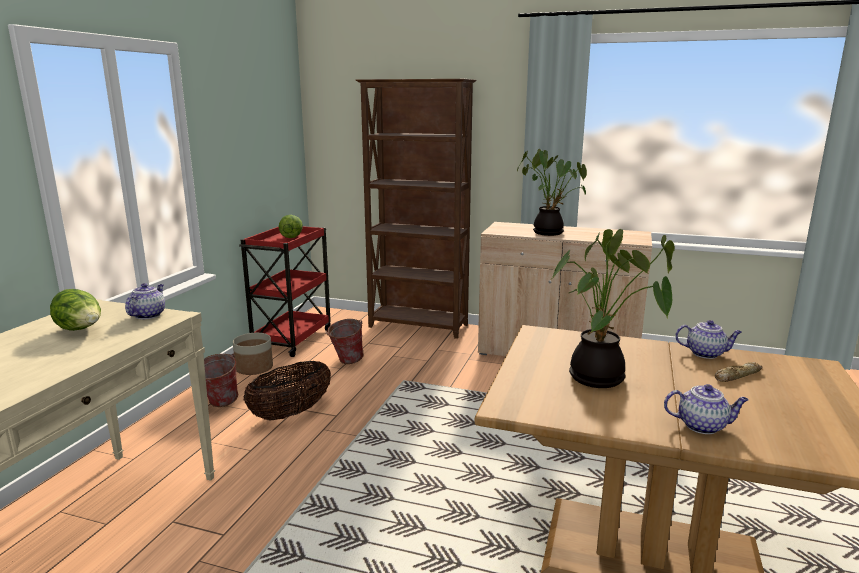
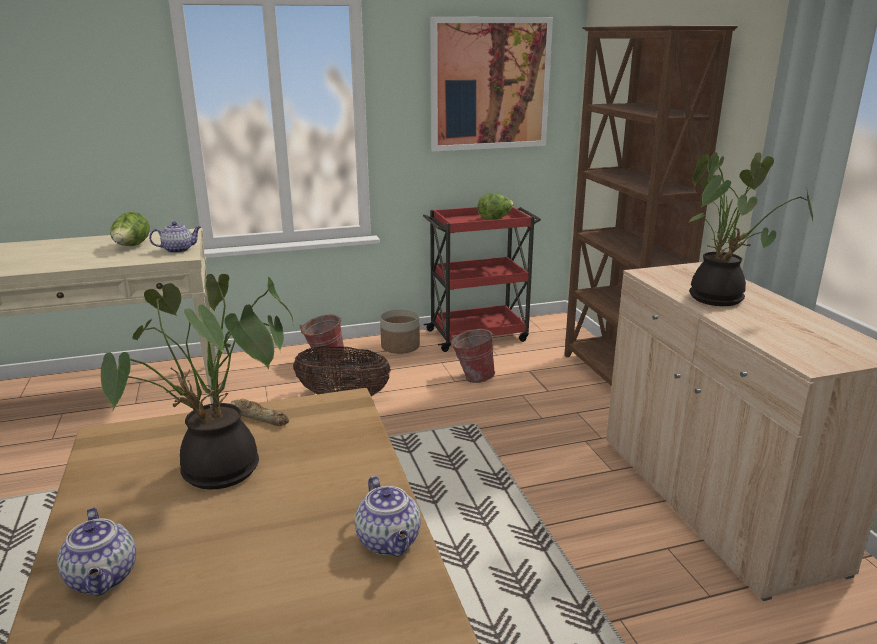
camera: 55 degrees right, 5 degrees up
(260, 126) = (490, 84): none -> picture
(736, 375) = (314, 586): bread -> bread (259, 417)

